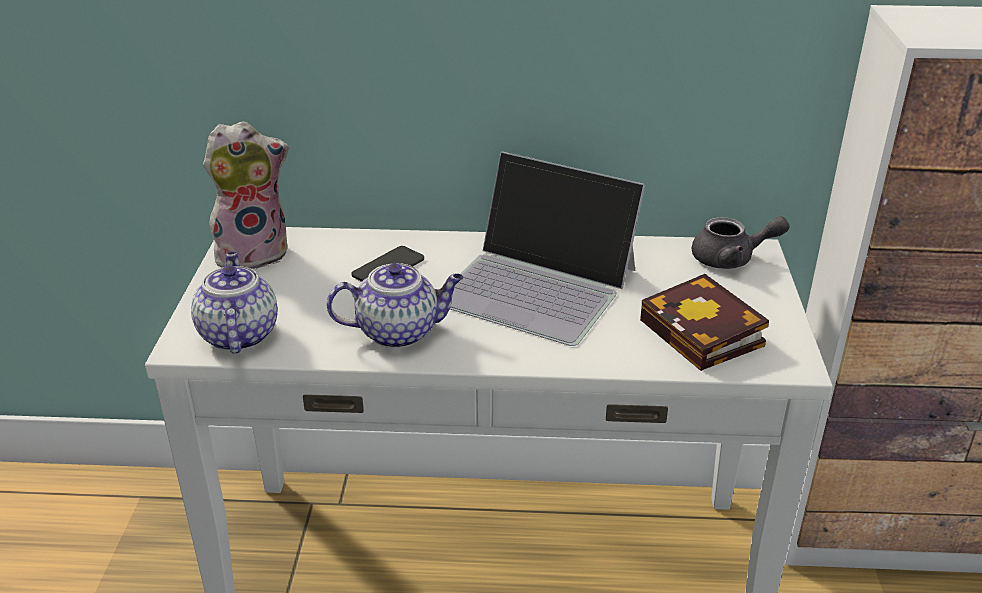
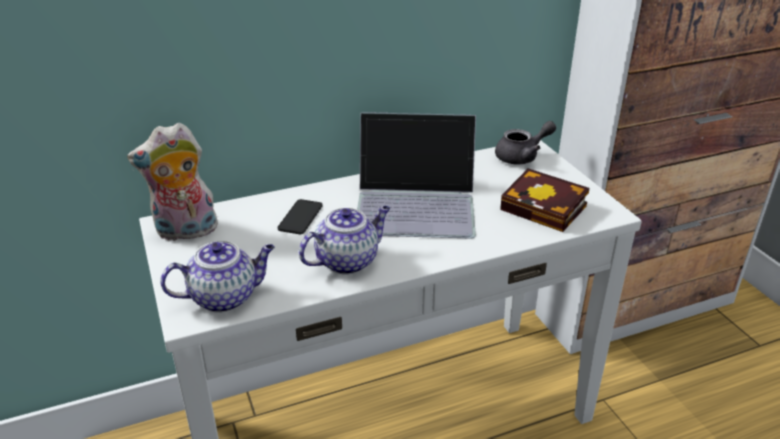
camera: 25 degrees left, 0 degrees up
(238, 334) = (225, 297): teapot -> teapot turned 105 degrees clockwise
(254, 253) = (185, 232): plush toy -> plush toy turned 150 degrees counterclockwise

